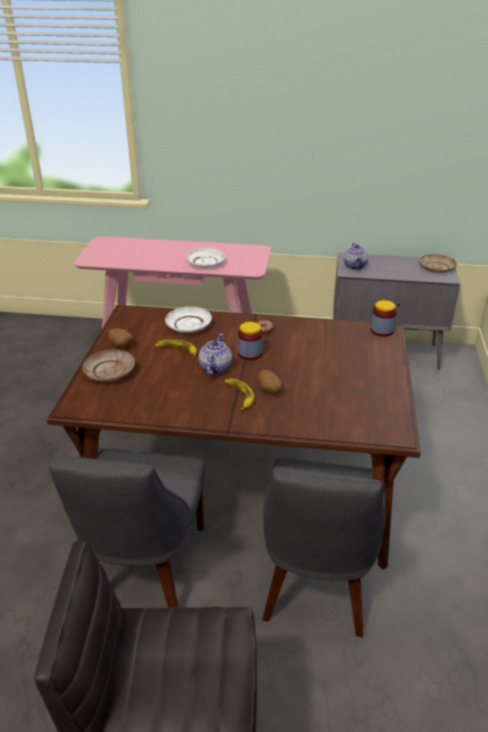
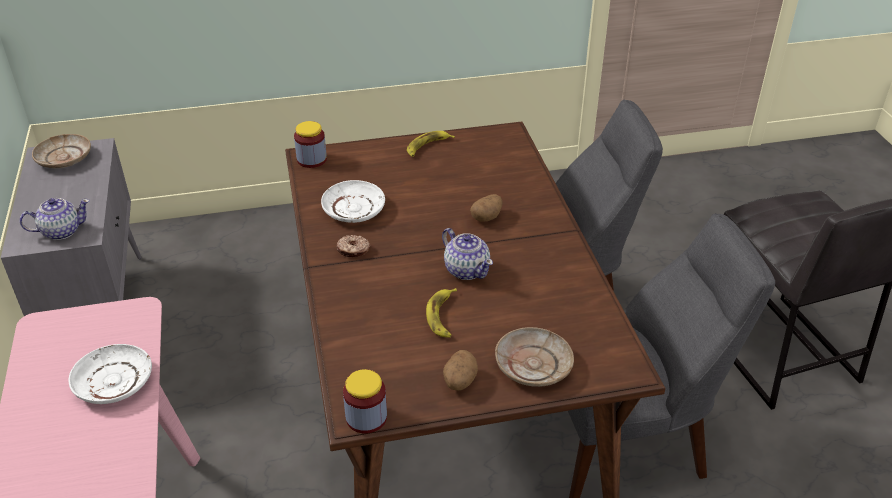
camera: 110 degrees left, 5 degrees up
(189, 325) = (370, 325): white plate -> white plate (354, 209)
(215, 368) = (466, 269): teapot -> teapot turned 120 degrees counterclockwise
(239, 395) = (510, 237): banana -> banana (427, 147)
(250, 353) = (416, 249): jar -> jar (366, 417)

